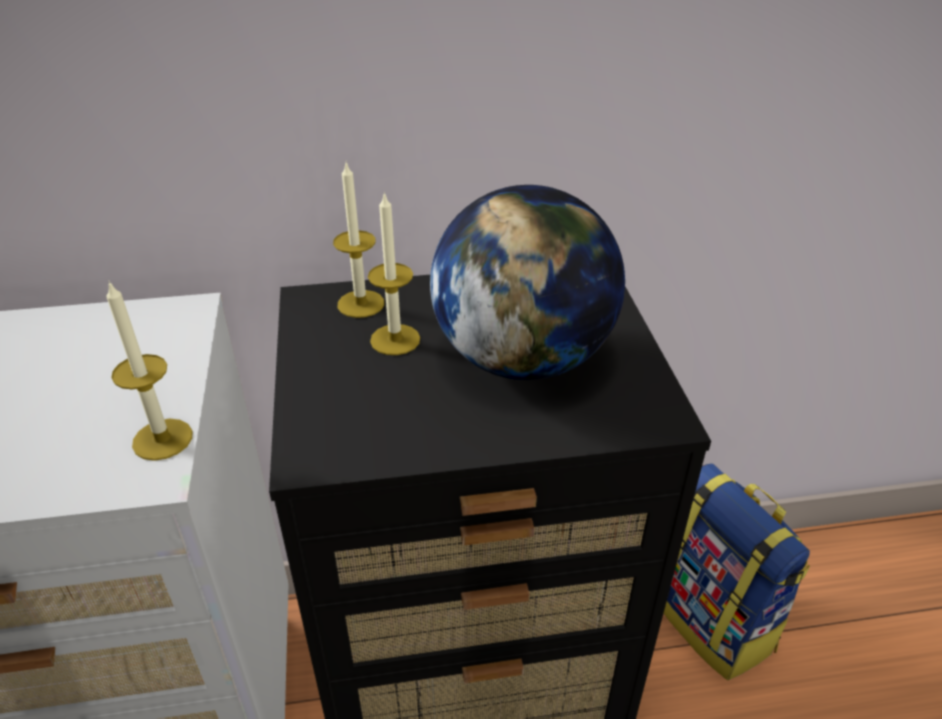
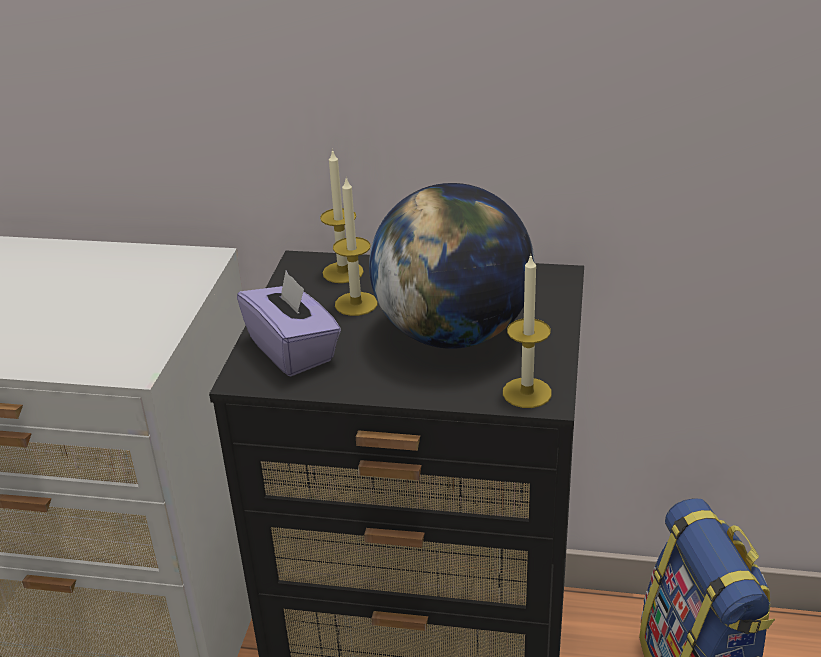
camera: 20 degrees right, 5 degrees down
(162, 439) = (150, 346): candle -> candle (527, 393)
(349, 411) = (293, 350): none -> purple tissue box

